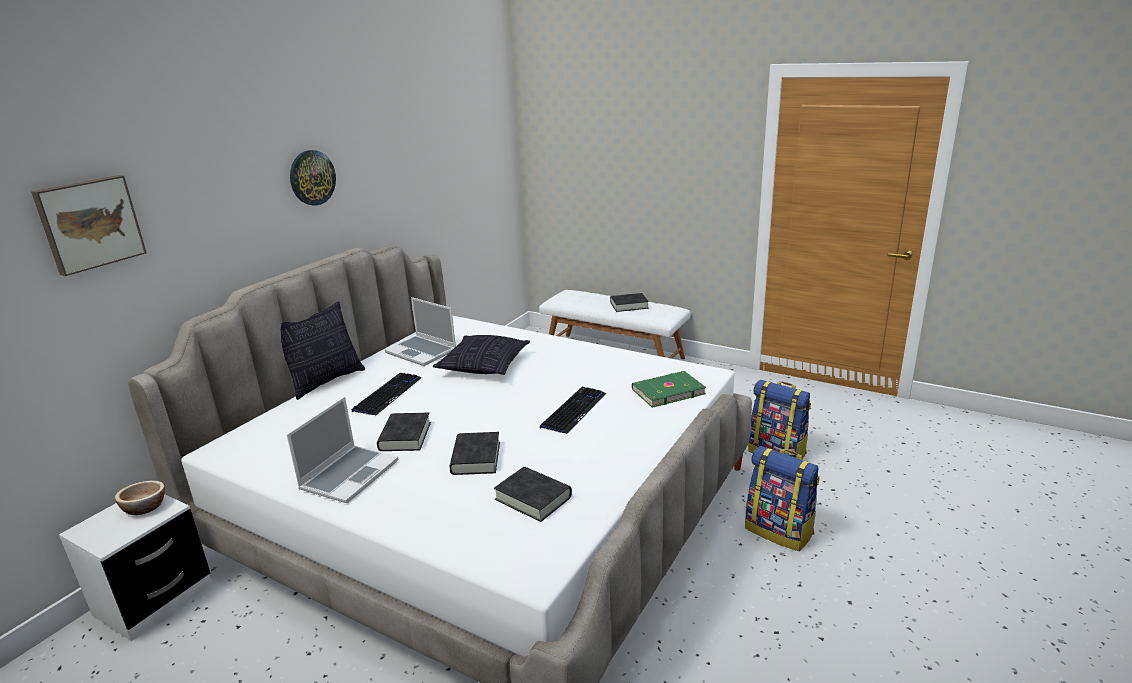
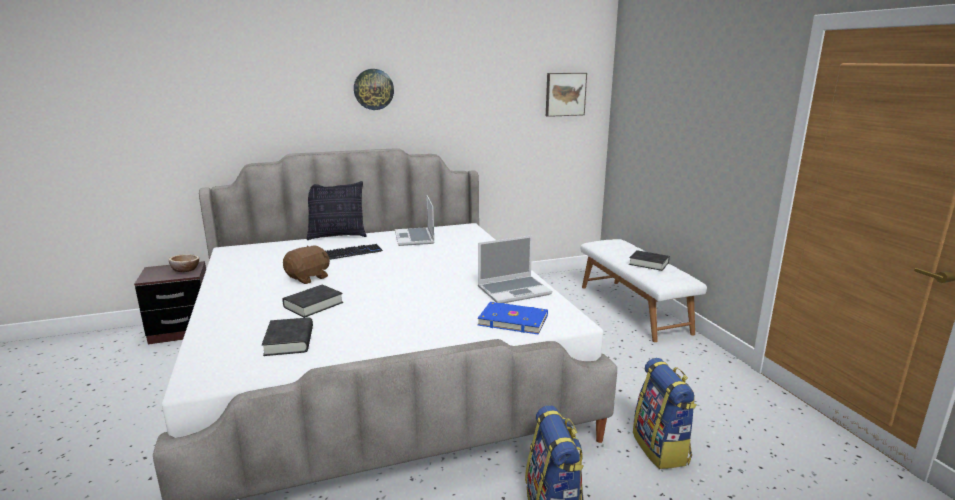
camera: 40 degrees right, 5 degrees down
(89, 223) = (198, 87): picture -> picture (565, 94)
(154, 600) = (182, 331): white nightstand -> brown nightstand
(349, 474) = (247, 285): laptop -> laptop (514, 290)
(405, 436) = (308, 278): black book -> brown plush toy
(484, 366) = (430, 258): pillow -> none
(574, 411) = (423, 304): keyboard -> none
(667, 391) = (513, 320): green book -> blue book

